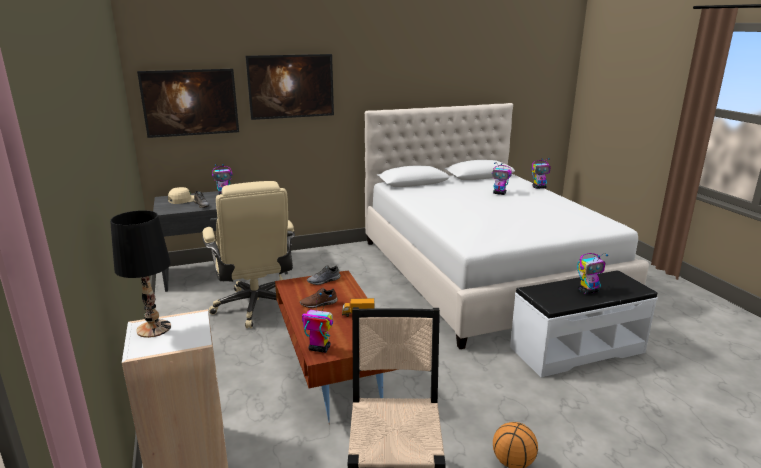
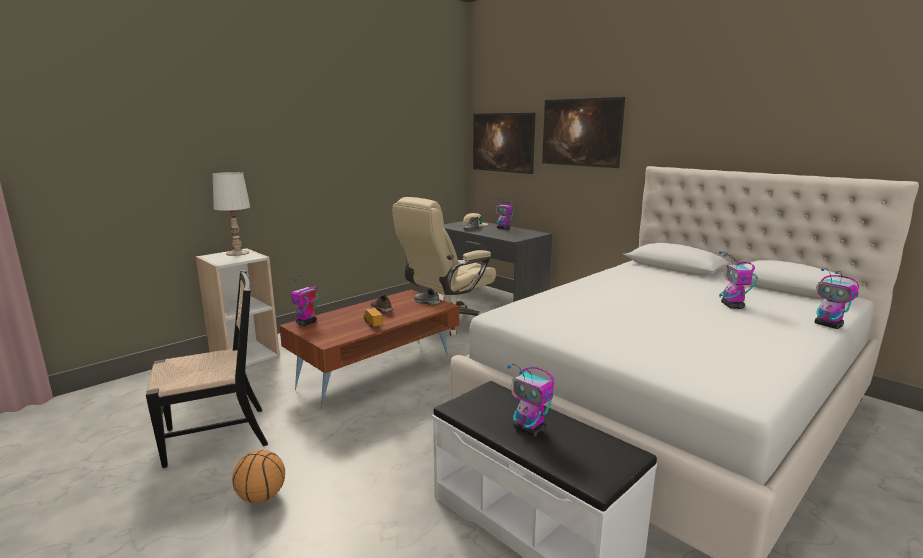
camera: 65 degrees right, 5 degrees down
(154, 329) = (237, 253): black table lamp -> white table lamp
(319, 348) = (306, 323): toy robot -> toy robot turned 135 degrees counterclockwise

